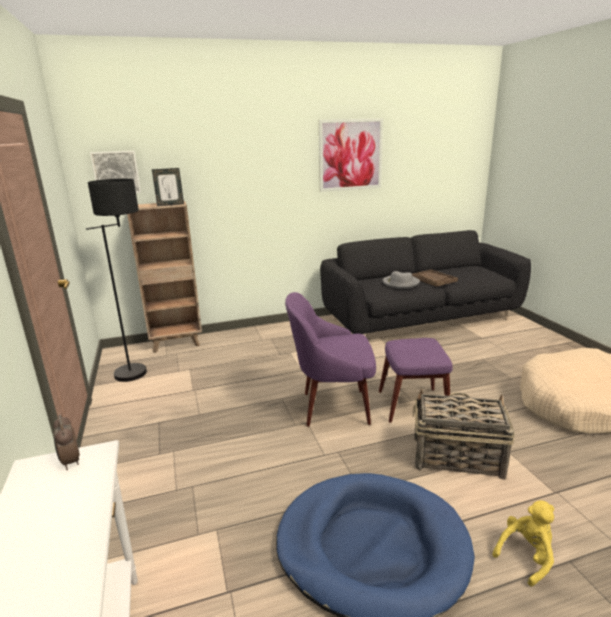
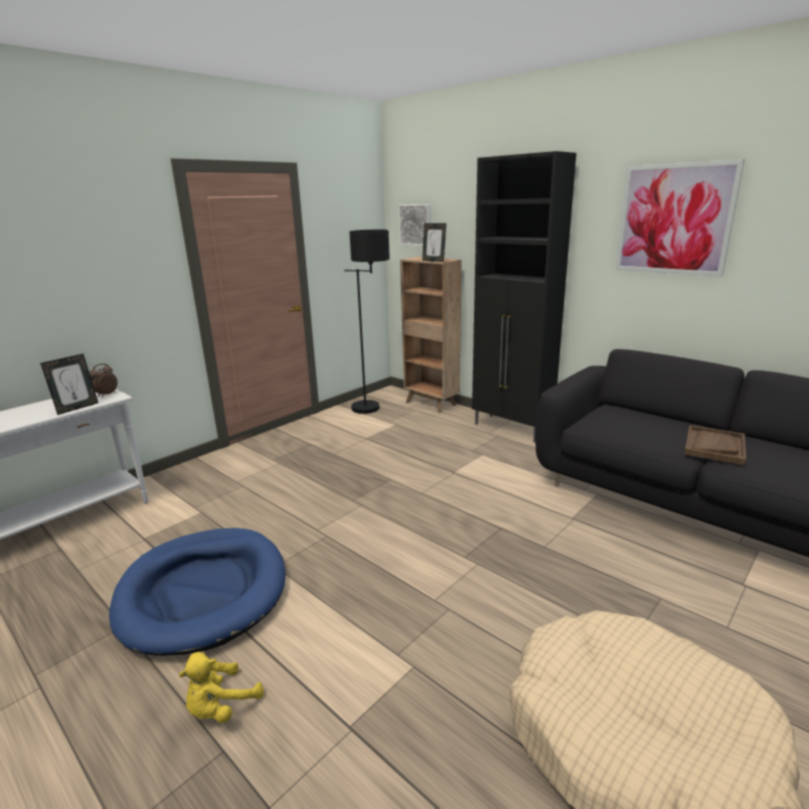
camera: 60 degrees right, 0 degrees up
(95, 491) = (77, 408): none -> picture frame
(267, 330) = (512, 428): none -> black cabinet
(362, 407) = (416, 527): purple armchair -> none
(400, 283) = (645, 429): grey hat -> none
(456, 457) = (370, 618): basket -> none
(526, 556) = (221, 707): yellow plush toy -> yellow plush toy turned 105 degrees clockwise

